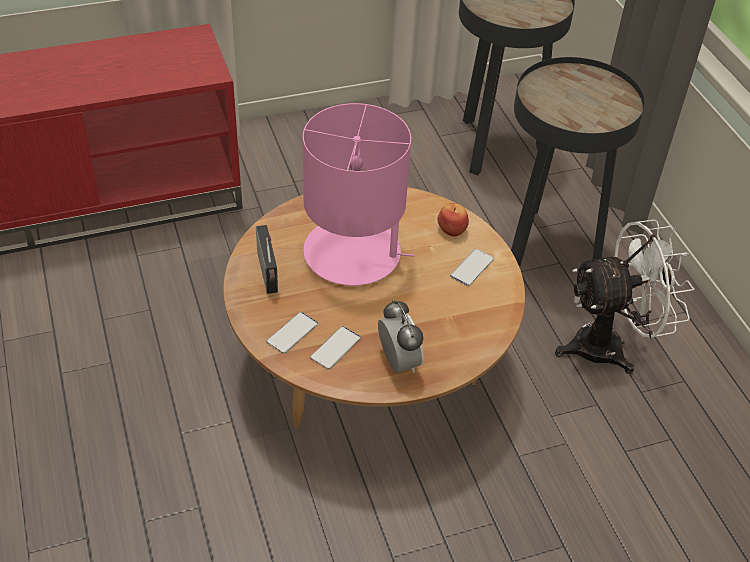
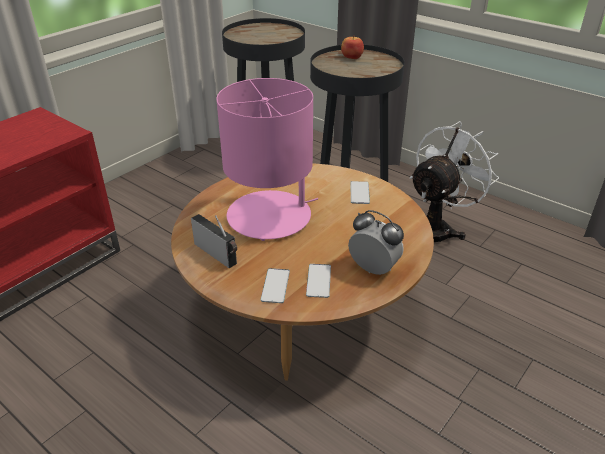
camera: 30 degrees left, 10 degrees down
(452, 229) = (323, 177): apple -> apple (352, 57)

